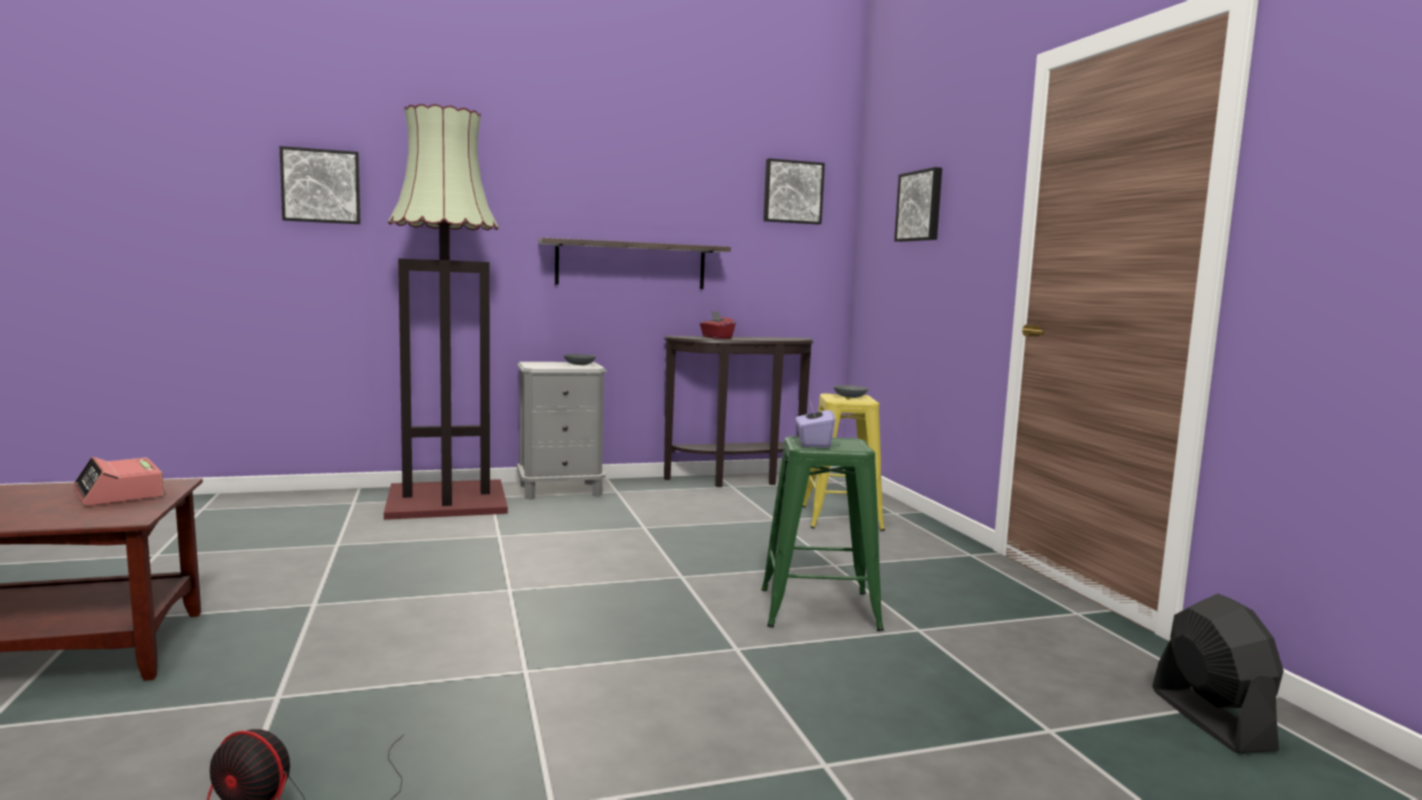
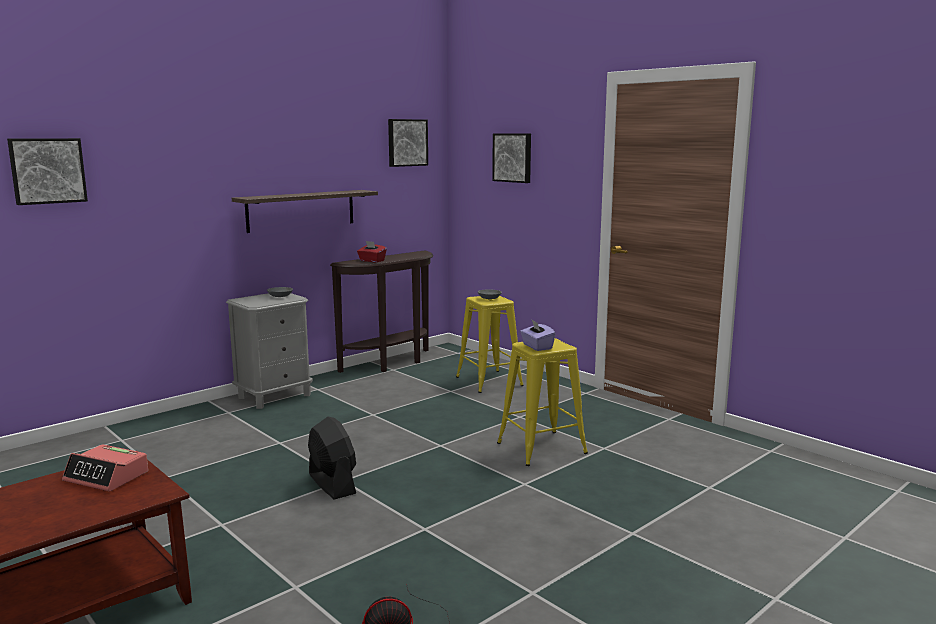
camera: 25 degrees left, 5 degrees up
(448, 500) = (198, 422): floor lamp -> none
(819, 609) = (541, 448): green stool -> yellow stool
(1210, 719) = (766, 462): black fan -> black fan (332, 484)

